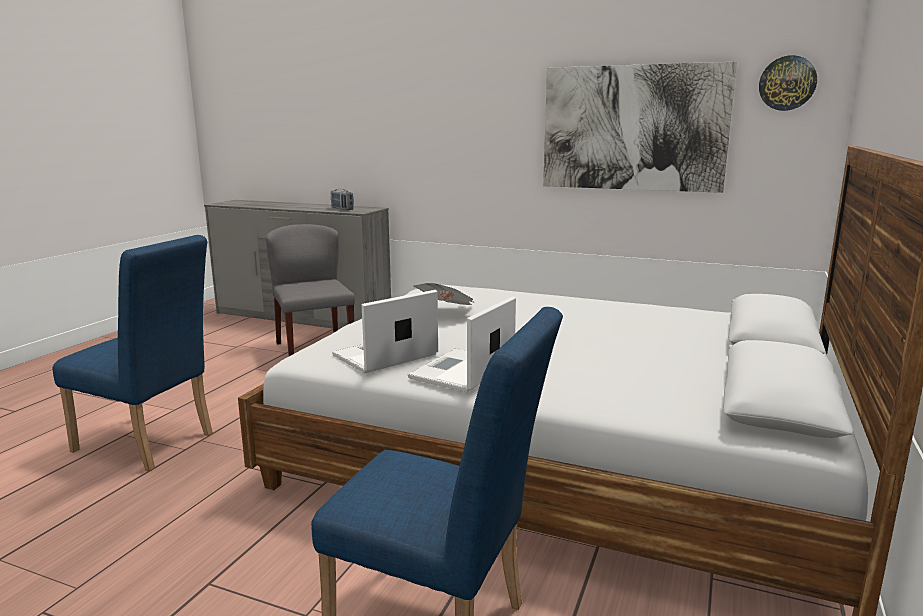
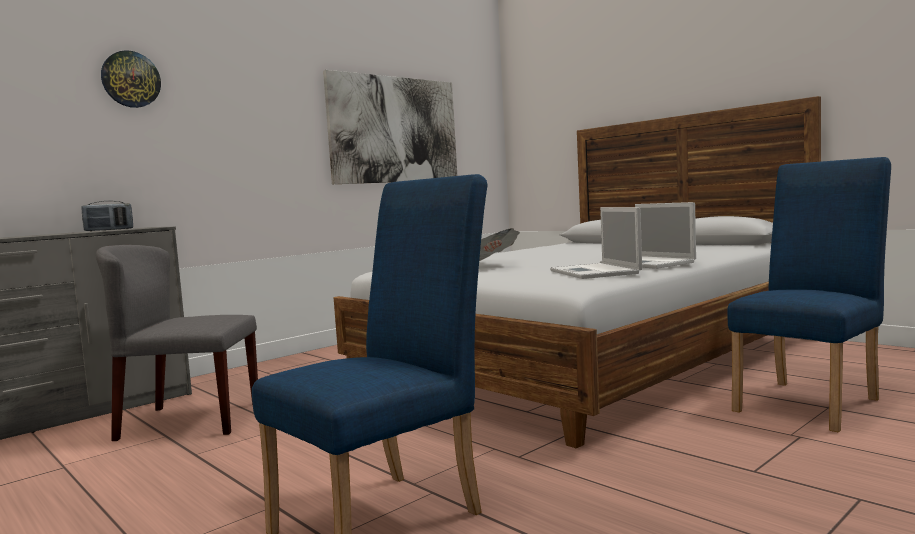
camera: 65 degrees left, 10 degrees down
(787, 83) = (475, 101): wall clock -> wall clock (131, 79)

